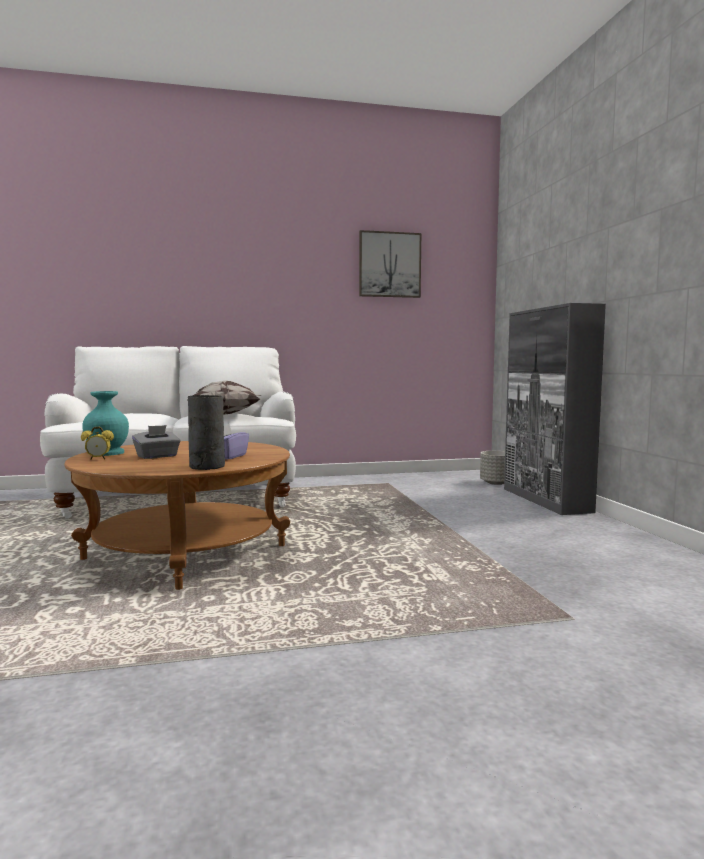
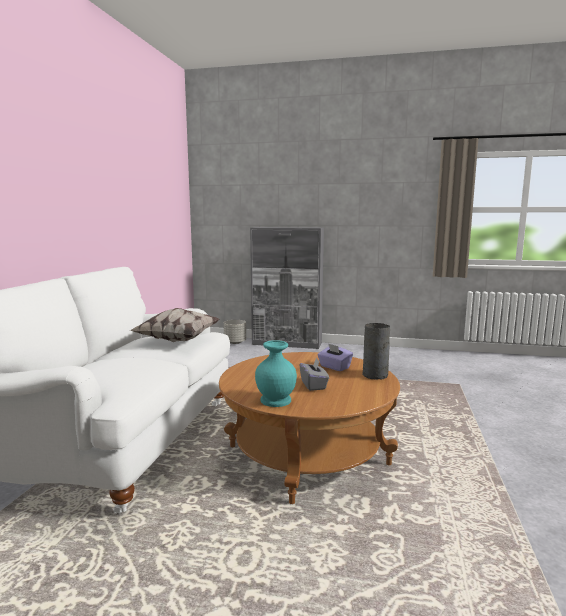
camera: 65 degrees left, 5 degrees up
(98, 459) = (310, 404): alarm clock -> none
(389, 265) = (148, 181): picture -> none

